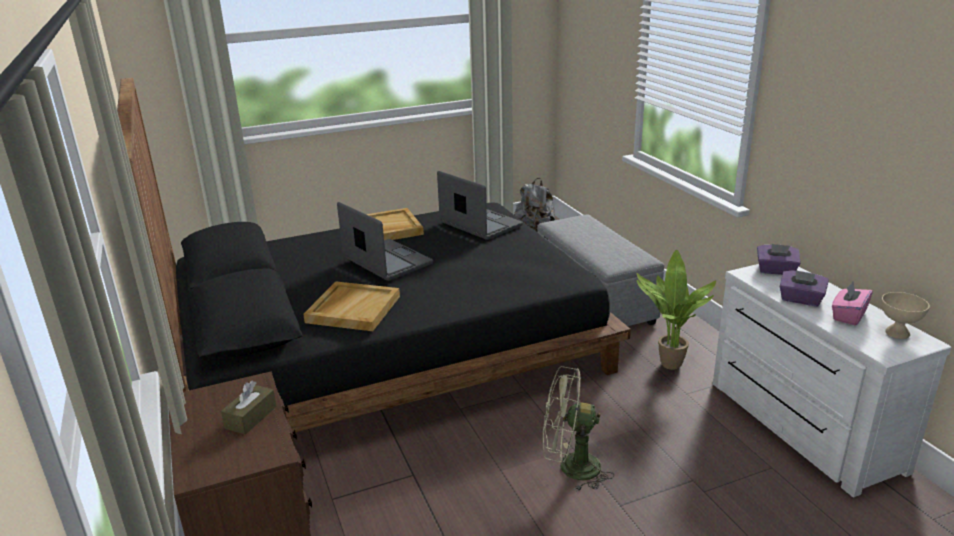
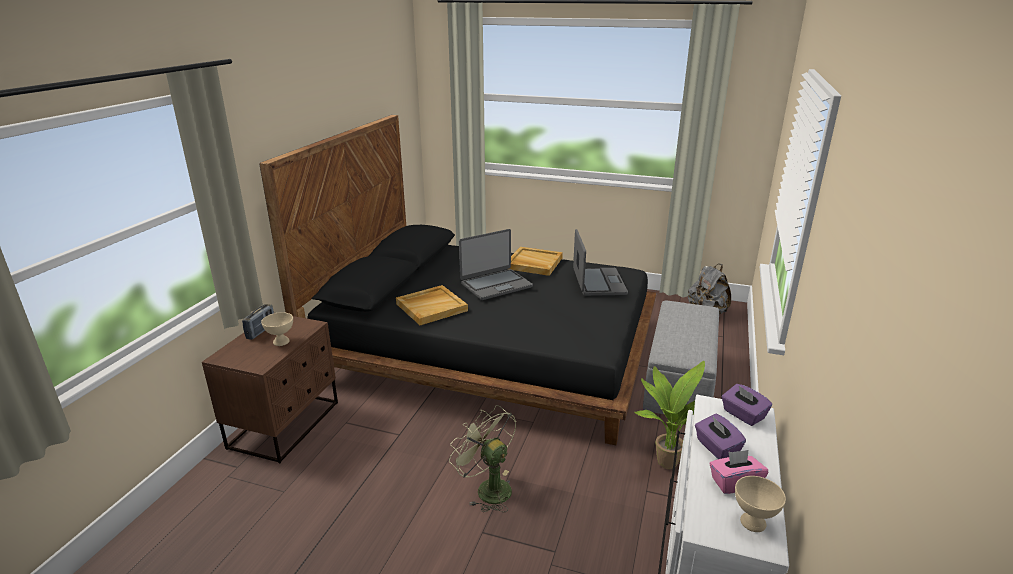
camera: 40 degrees right, 0 degrees up
(195, 421) = (261, 331): none -> radio
(251, 417) = (281, 341): brown tissue box -> beige bowl
(387, 261) = (495, 285): laptop -> laptop turned 60 degrees clockwise

